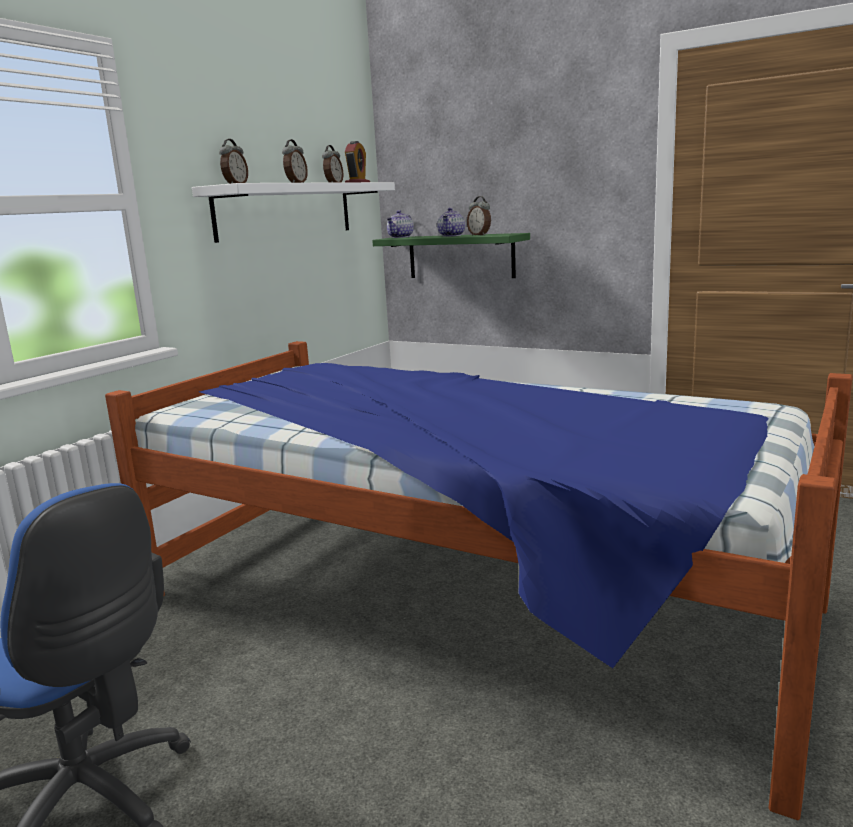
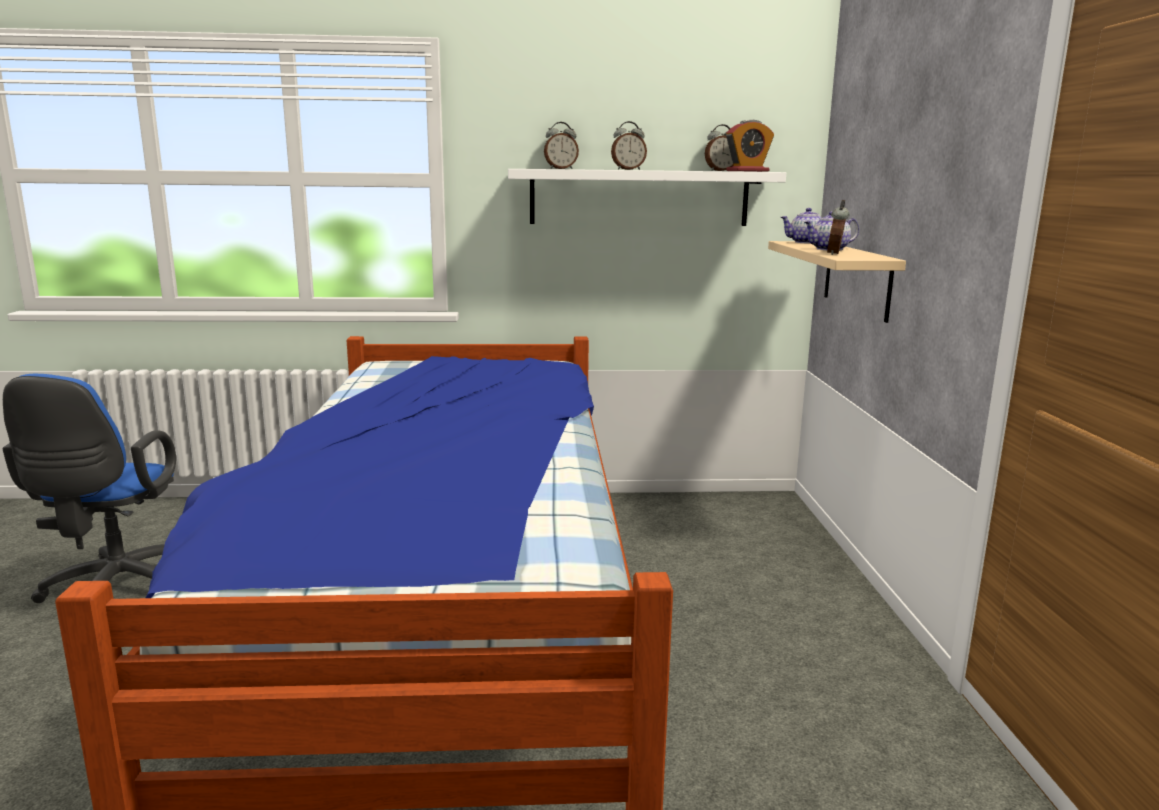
camera: 55 degrees right, 0 degrees up
(461, 256) = (857, 279): green shelf -> beige shelf

